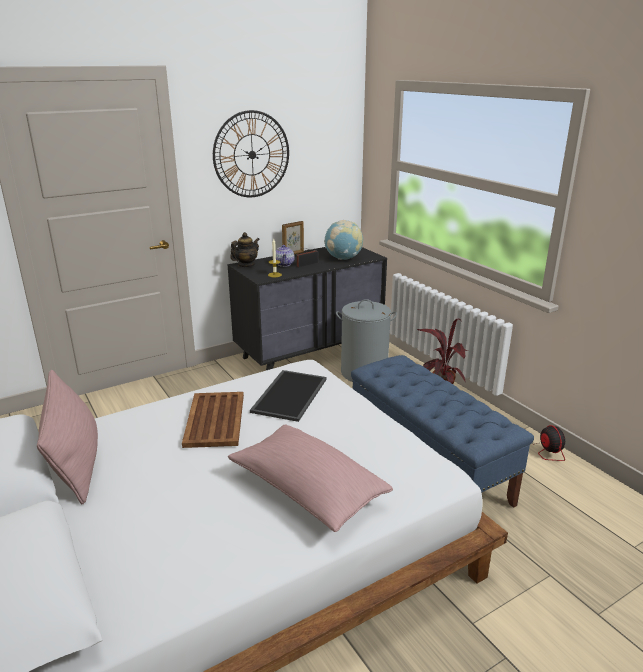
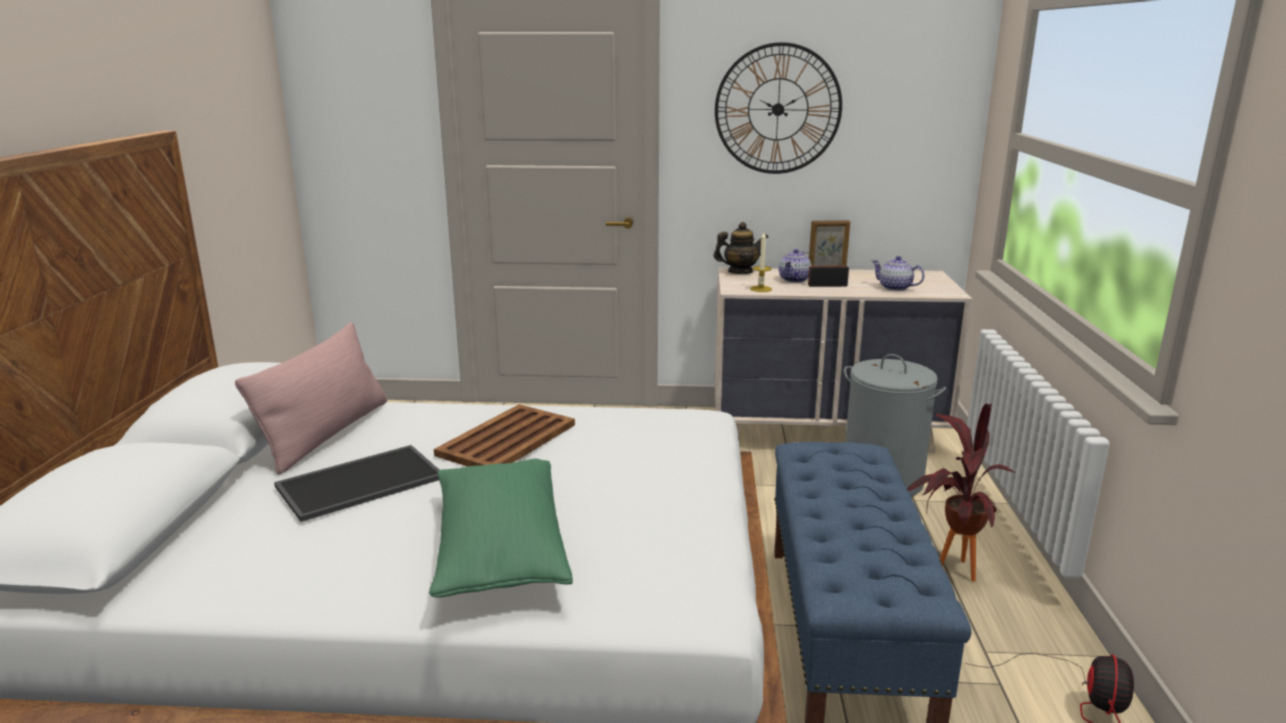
camera: 35 degrees right, 5 degrees down
(289, 394) = (632, 441): tray -> tray (361, 481)
(307, 490) = (500, 551): pink pillow -> green pillow
(310, 352) = (826, 432): black dresser -> beige dresser
(343, 258) = (895, 288): globe -> teapot

